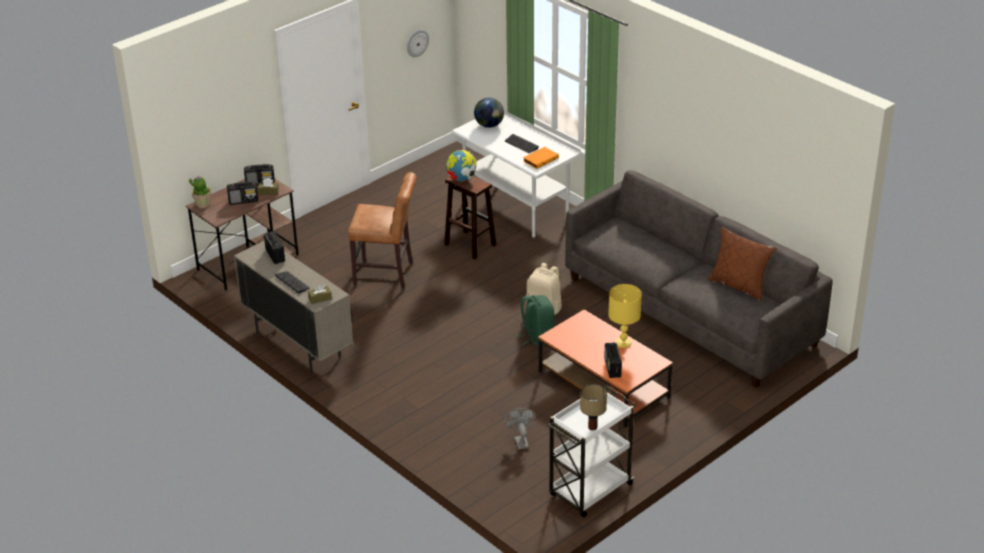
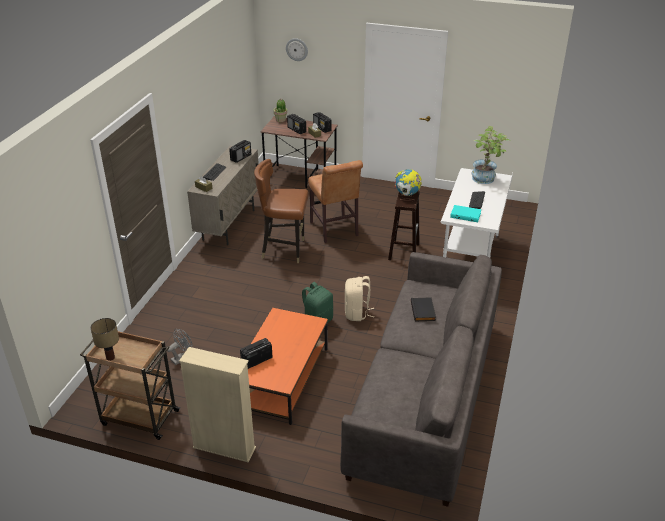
camera: 60 degrees right, 0 degrees up
(391, 320) = (284, 250): none -> brown chair
(417, 43) = (501, 98): wall clock -> wall clock (297, 49)
(489, 125) = (486, 179): globe -> potted plant
(540, 159) = (466, 215): orange book -> turquoise book
(589, 491) = (138, 417): white cart -> brown cart
(623, 343) = (296, 355): yellow table lamp -> none
(639, 244) = (423, 311): none -> black book
(671, 445) = (224, 448): none -> beige bookcase
(739, 285) = (419, 393): brown pillow -> none

